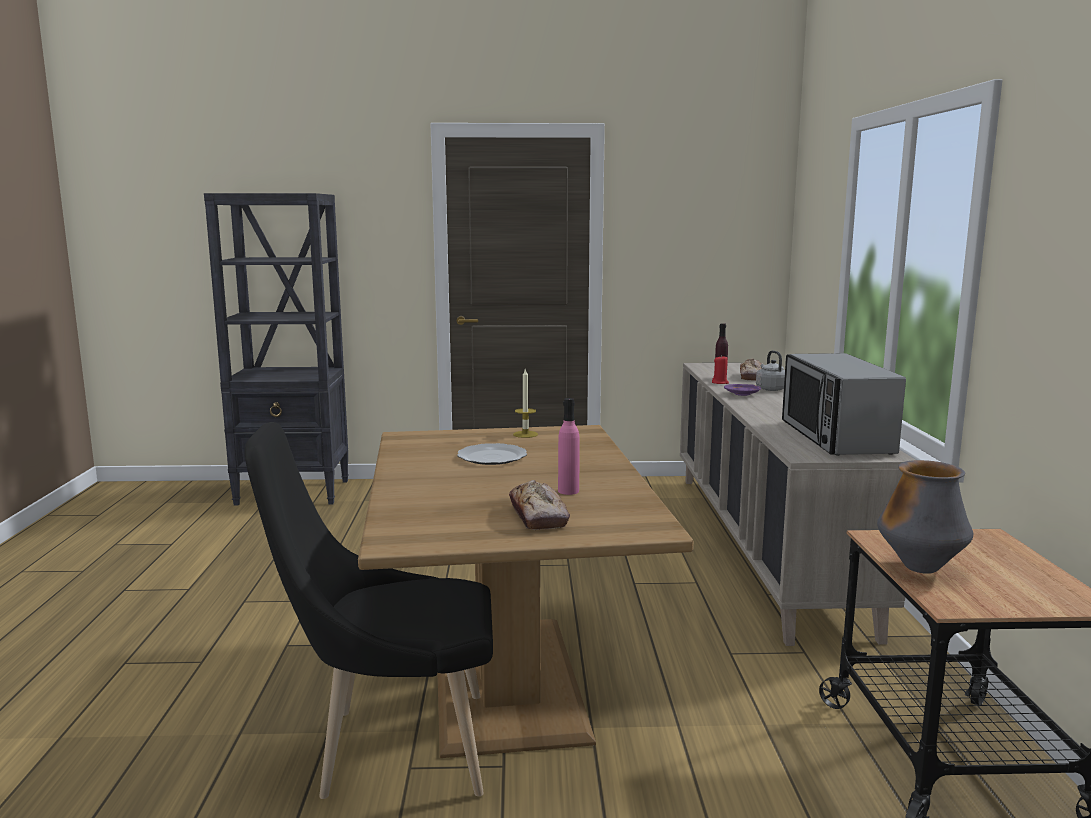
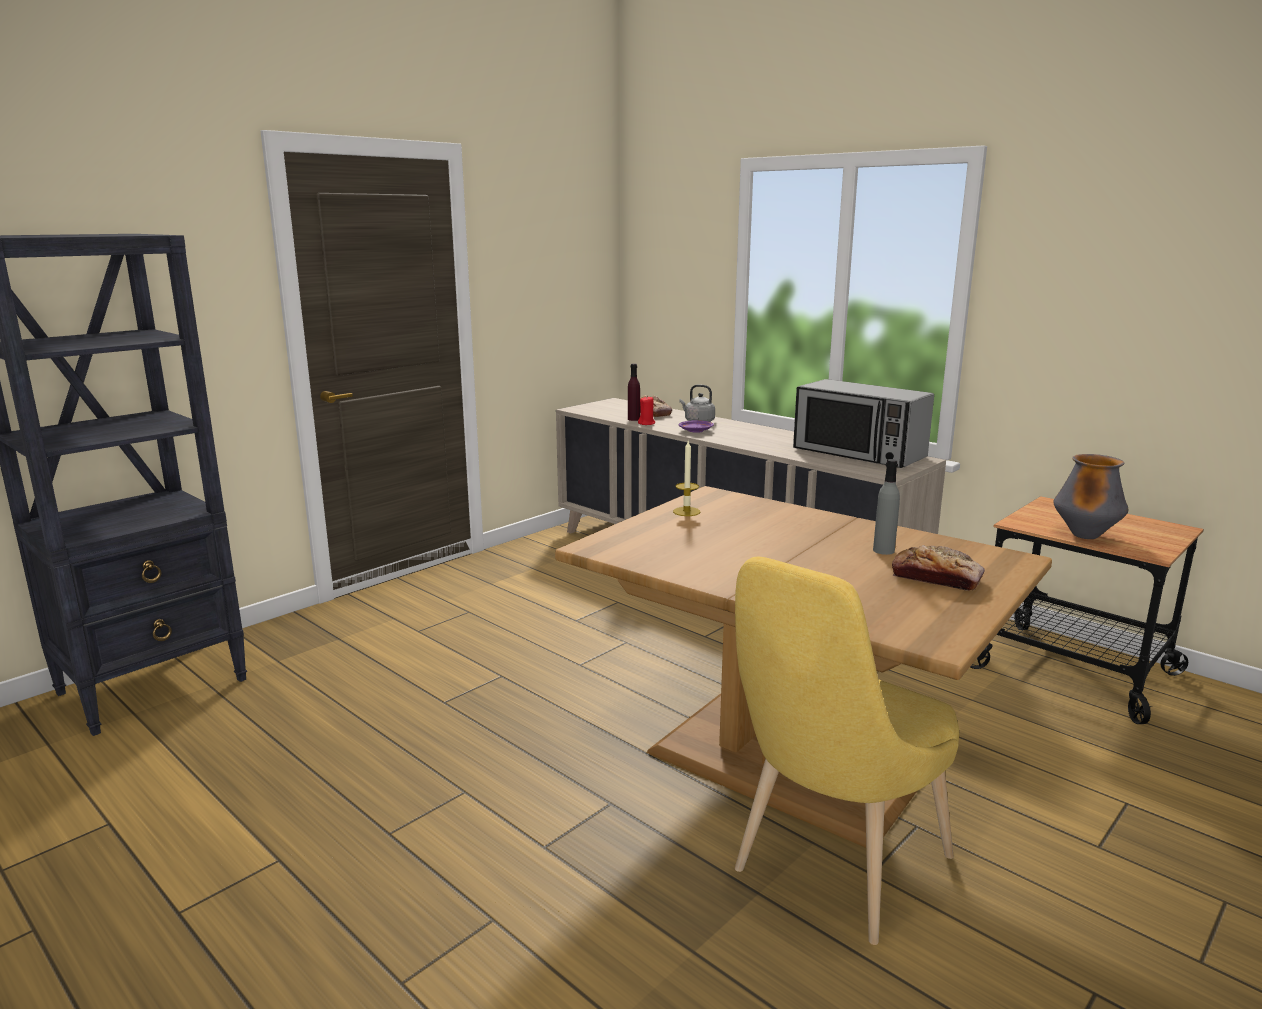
camera: 45 degrees left, 5 degrees up
(392, 750) = (832, 870): black chair -> yellow chair
(493, 457) = (737, 541): plate -> none
(568, 491) = (883, 550): pink bottle -> grey bottle

